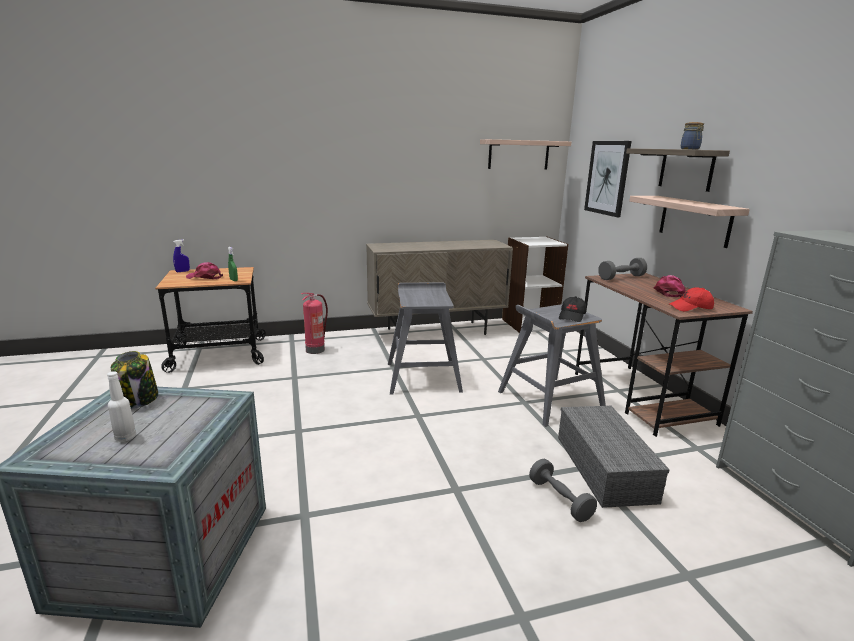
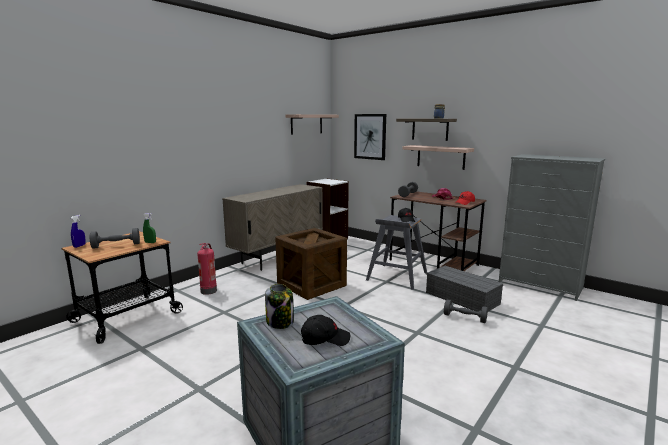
camera: 35 degrees left, 5 degrees down
(125, 437) = (325, 339): white bottle -> black cap
(204, 277) = (116, 246): pink cap -> grey dumbbell
(423, 376) = (311, 285): grey stool -> crate

